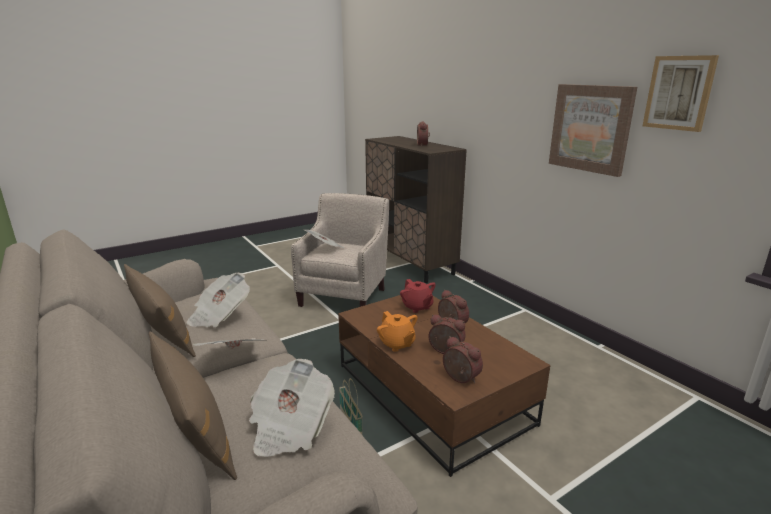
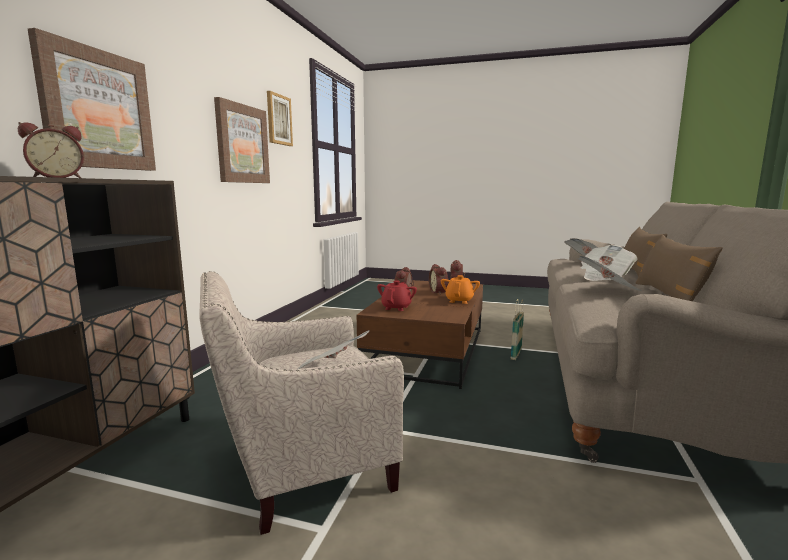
camera: 130 degrees left, 10 degrees down
(474, 109) = (97, 110): none -> picture

